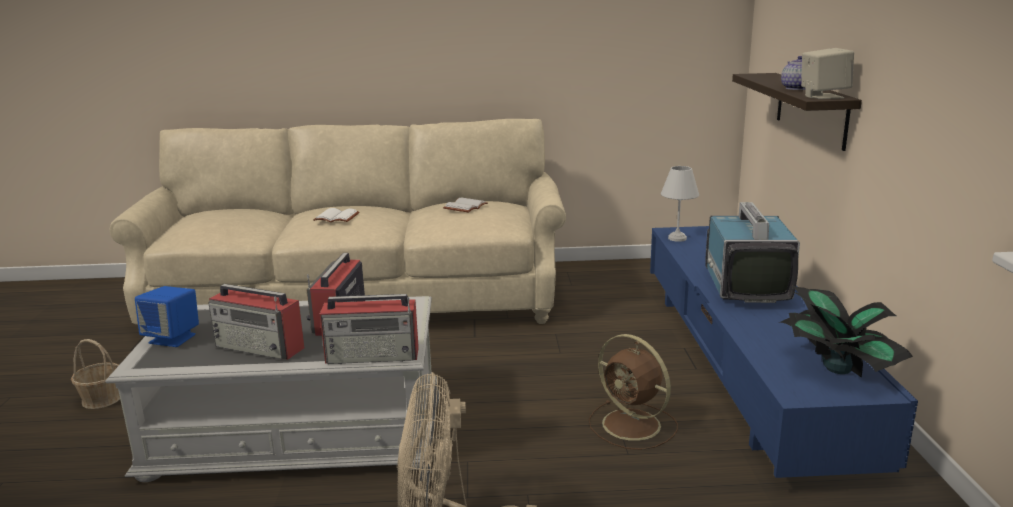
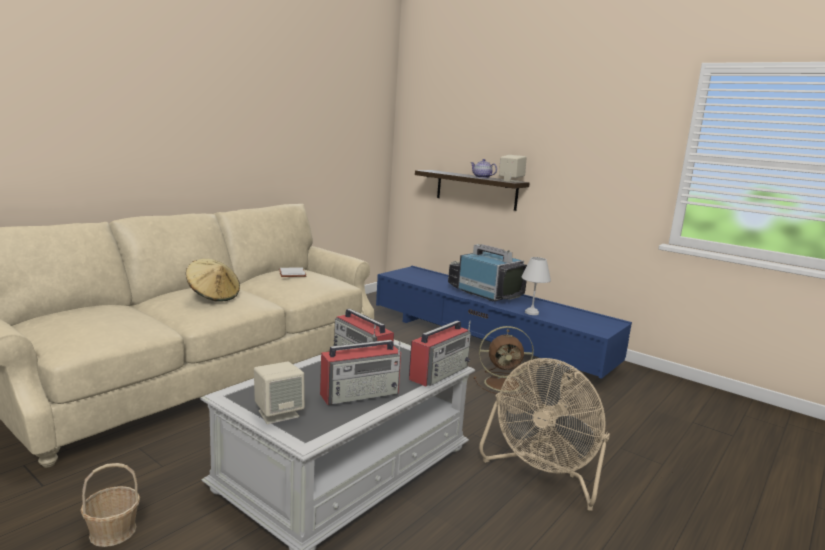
camera: 50 degrees left, 5 degrees down
(173, 338) = (278, 413): blue speaker -> beige speaker
(337, 217) = (213, 296): white book -> beige hat
(678, 238) = (404, 277): white table lamp -> white table lamp (532, 313)
(837, 368) = (587, 318): potted plant -> none

